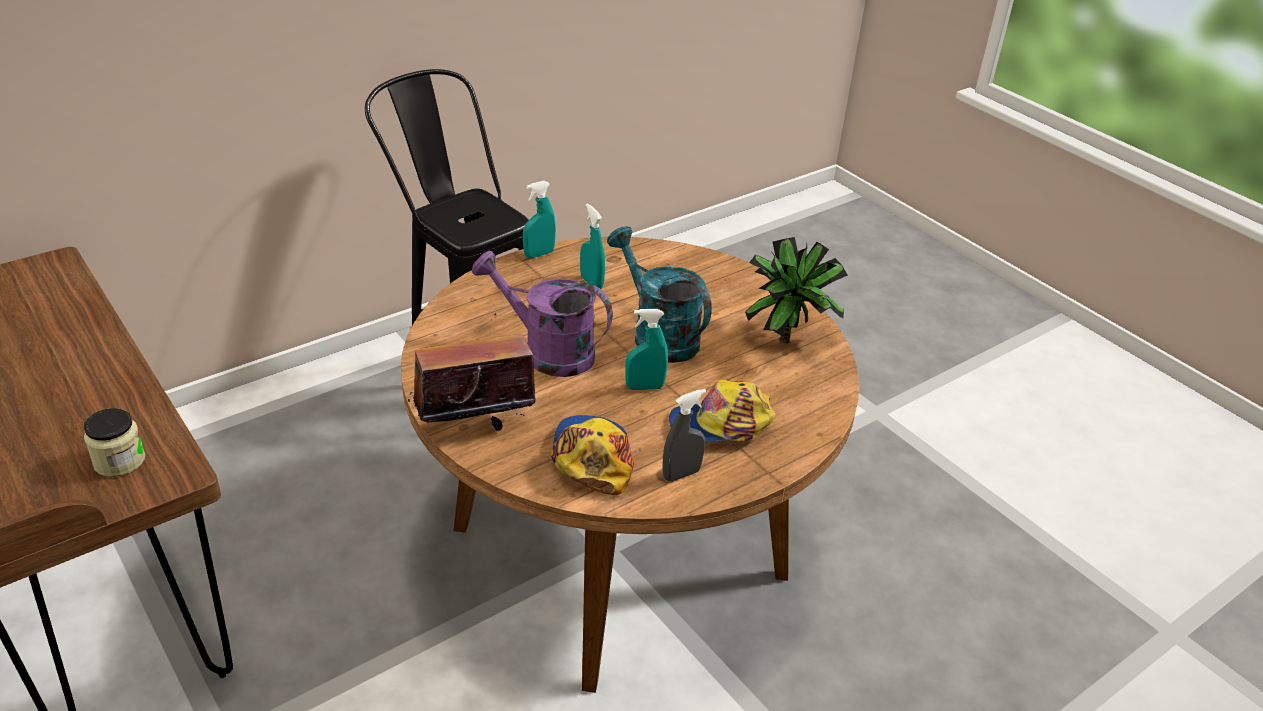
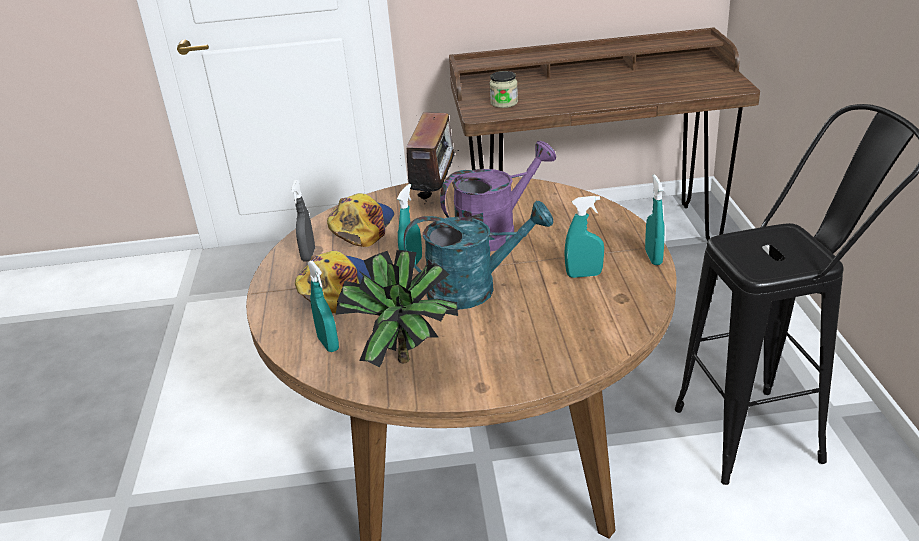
camera: 125 degrees right, 5 degrees down
(592, 457) = (361, 226): cap -> cap turned 105 degrees counterclockwise
(804, 390) = (328, 344): none -> turquoise spray bottle

